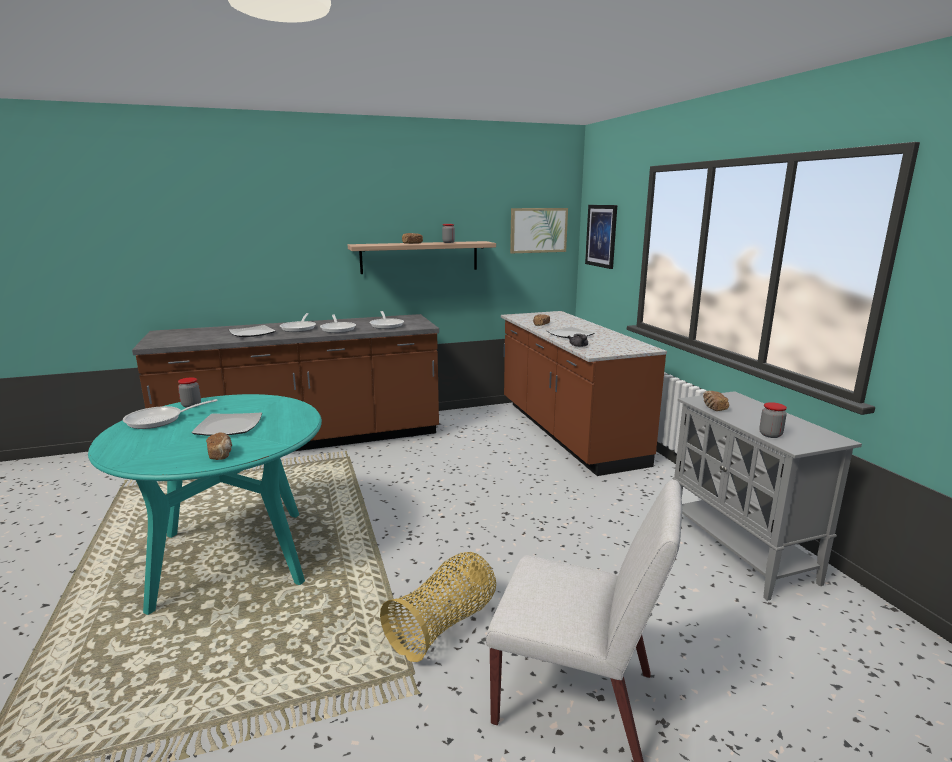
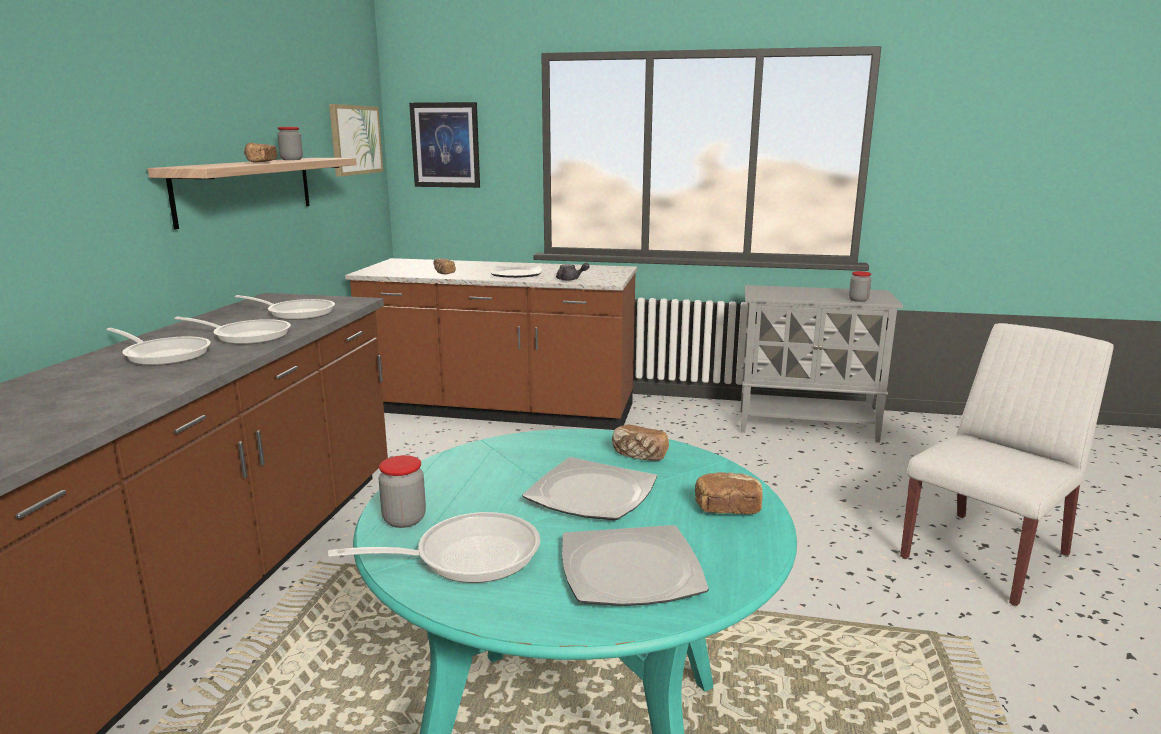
camera: 60 degrees left, 0 degrees up
(160, 420) = (466, 556): frying pan -> frying pan turned 105 degrees counterclockwise
(252, 333) = (108, 387): plate -> plate (629, 569)
(444, 625) = (855, 593): basket -> none
(713, 407) = (782, 297): bread -> bread (639, 455)

